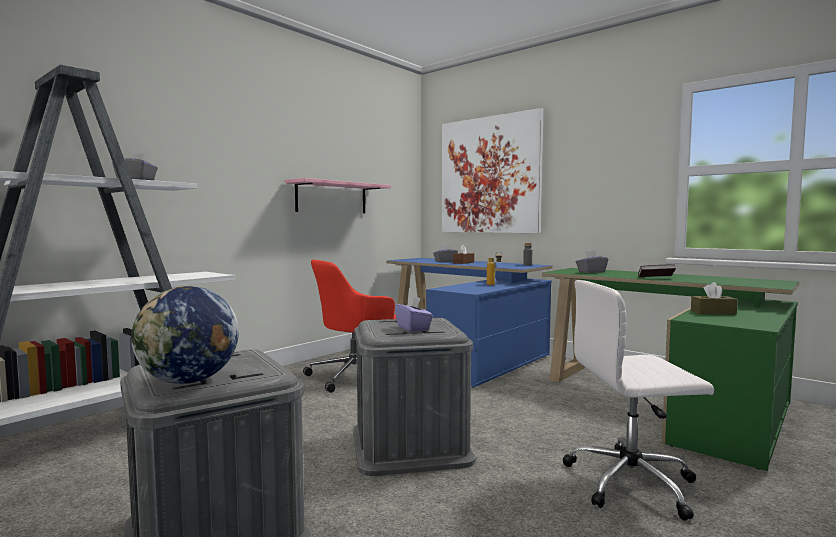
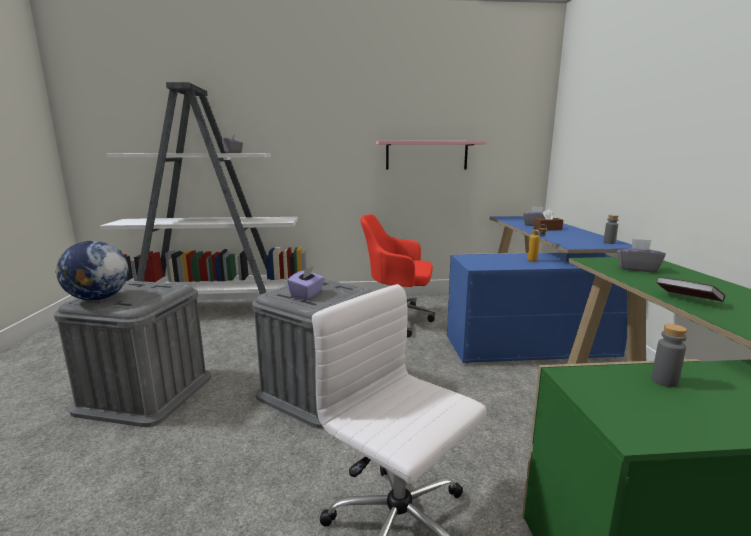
camera: 45 degrees right, 10 degrees up
(490, 175) = (606, 124): picture -> none
(713, 312) = (664, 381): brown tissue box -> grey bottle

